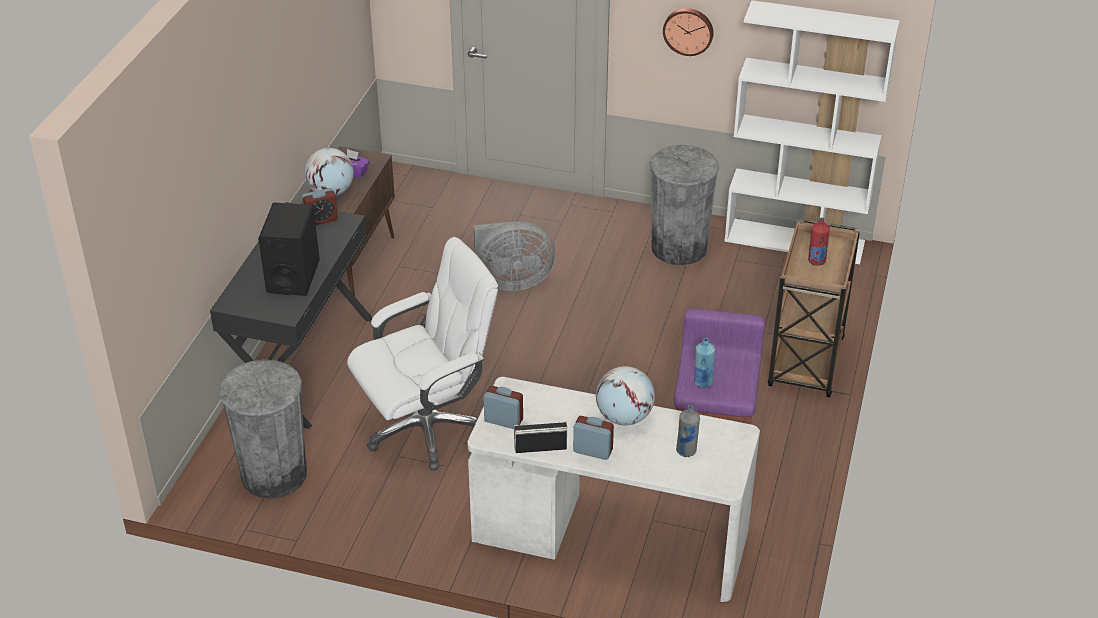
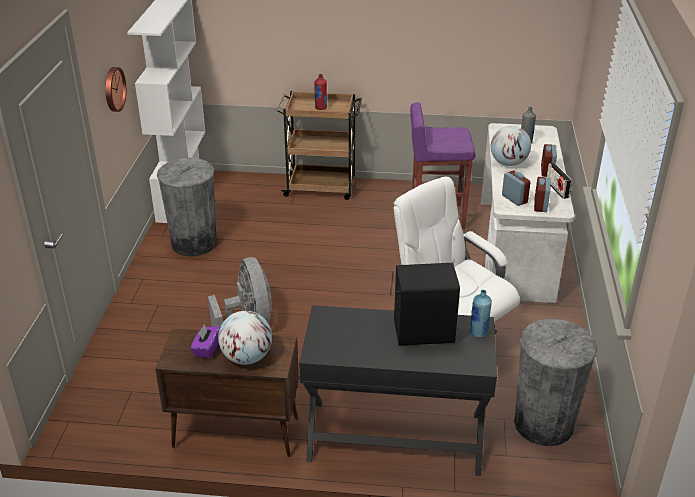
camera: 100 degrees left, 5 degrees down
(321, 219) = (326, 331): alarm clock -> alarm clock (514, 199)
(702, 382) = (456, 143): blue bottle -> blue bottle (478, 333)

